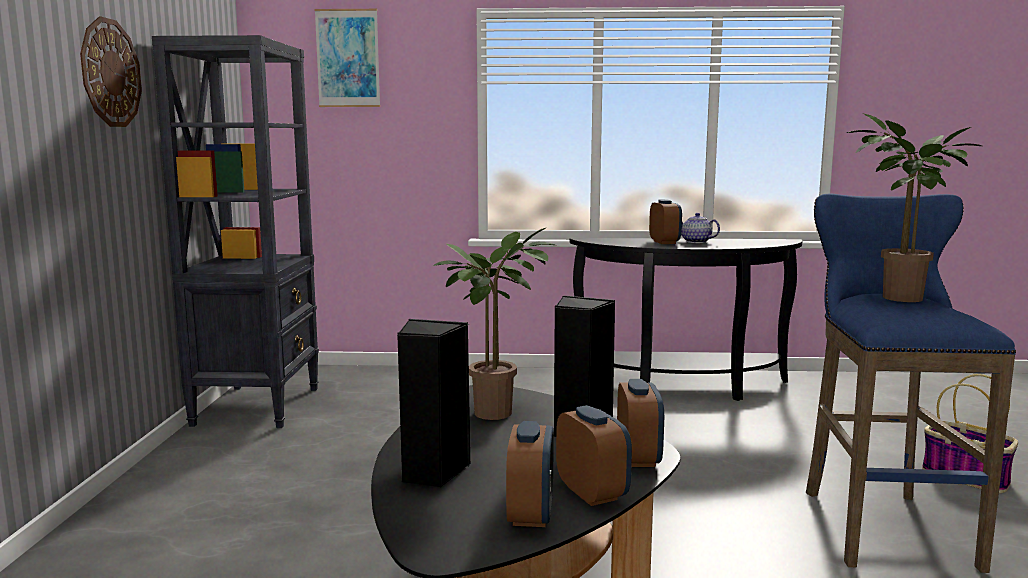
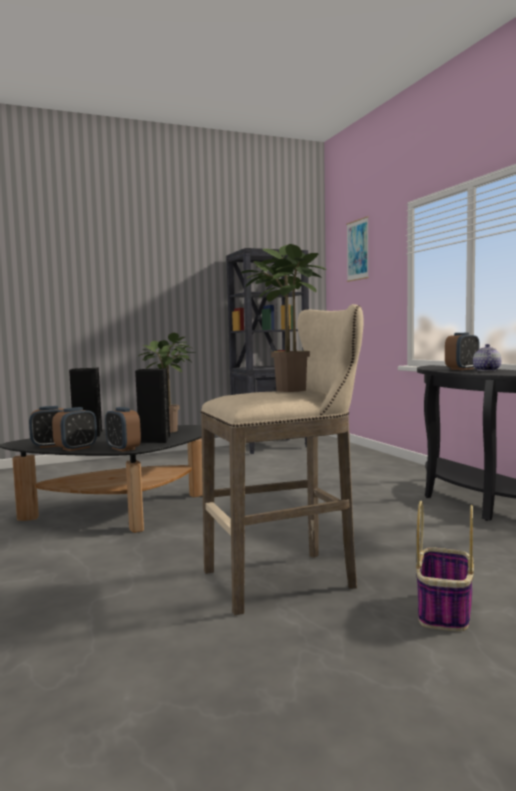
camera: 65 degrees right, 5 degrees down
(110, 73) = (192, 275): wall clock -> none
(638, 458) = (123, 449): alarm clock -> alarm clock turned 75 degrees clockwise
(881, 524) = (286, 579): blue stool -> beige stool

